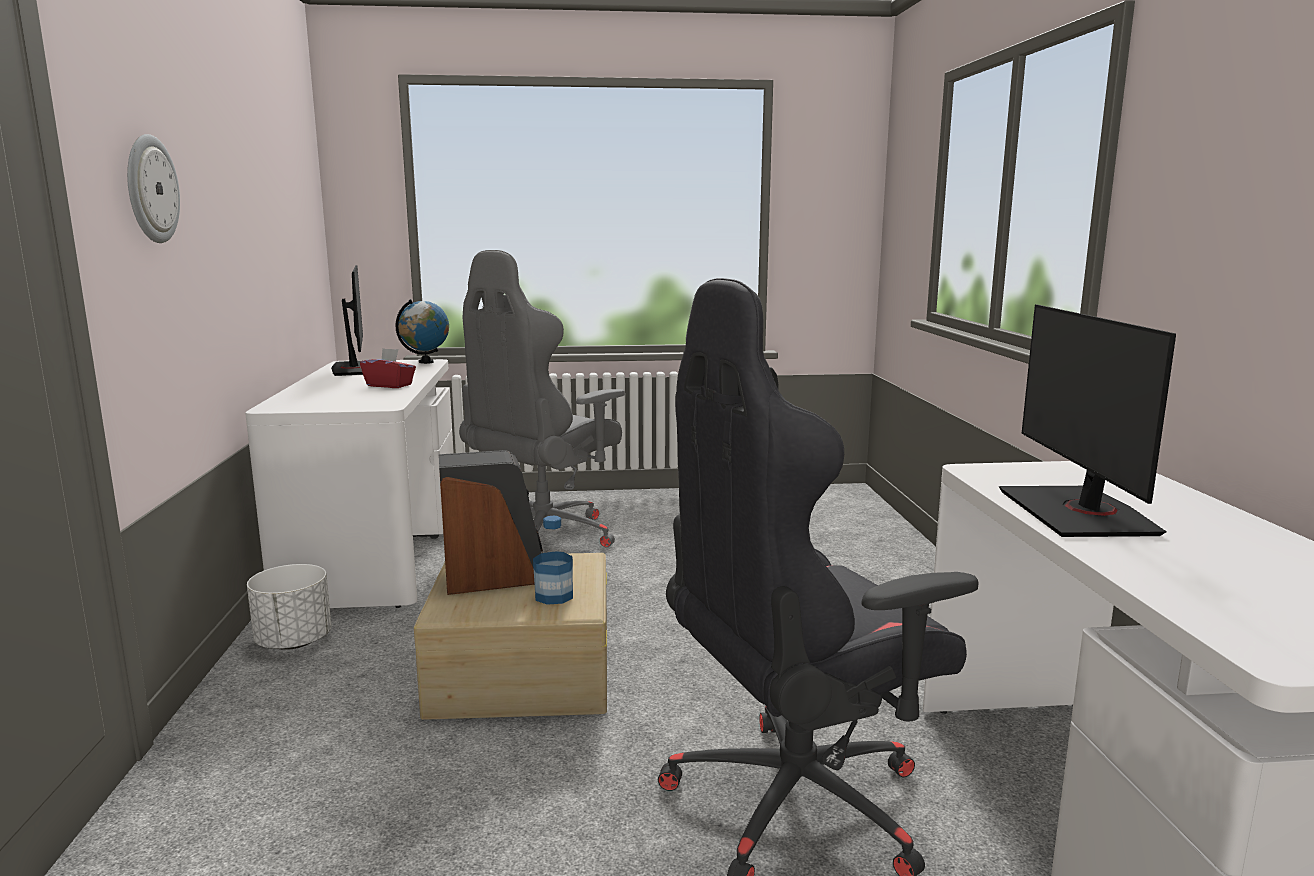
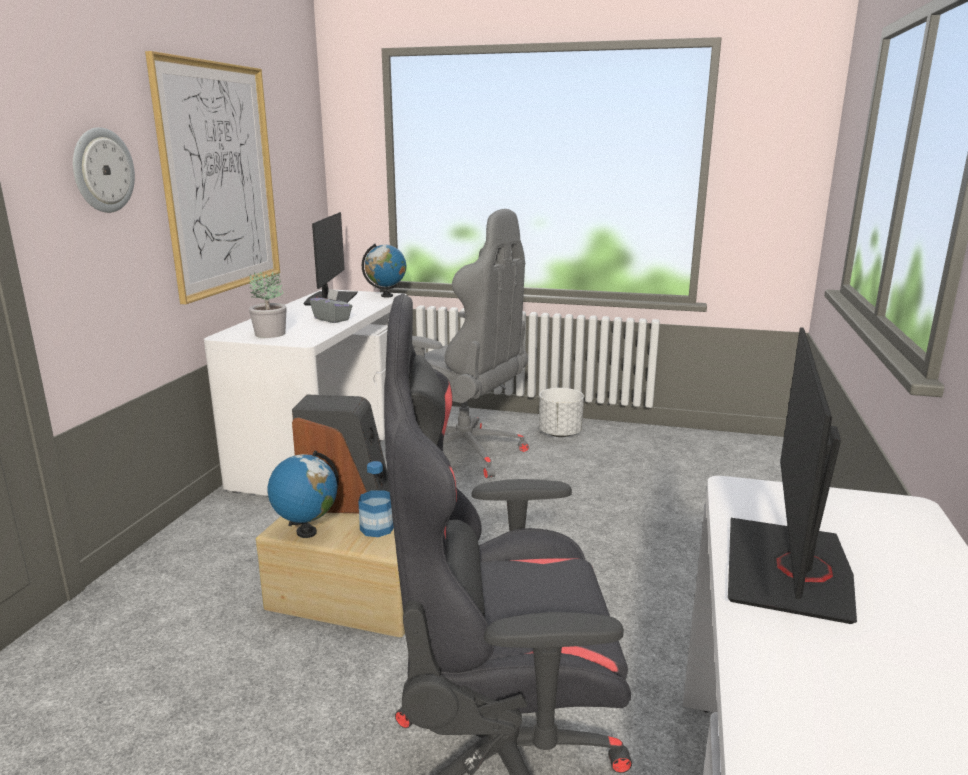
camera: 20 degrees right, 5 degrees up
(245, 215) = (220, 179): none -> picture
(293, 642) = (222, 520): white planter -> white planter (560, 433)
(331, 402) = (270, 334): none -> potted plant
(390, 385) = (332, 319): red tissue box -> grey tissue box
(474, 611) = (306, 532): none -> globe
(545, 535) = (463, 453): grey office chair -> grey office chair turned 120 degrees counterclockwise

